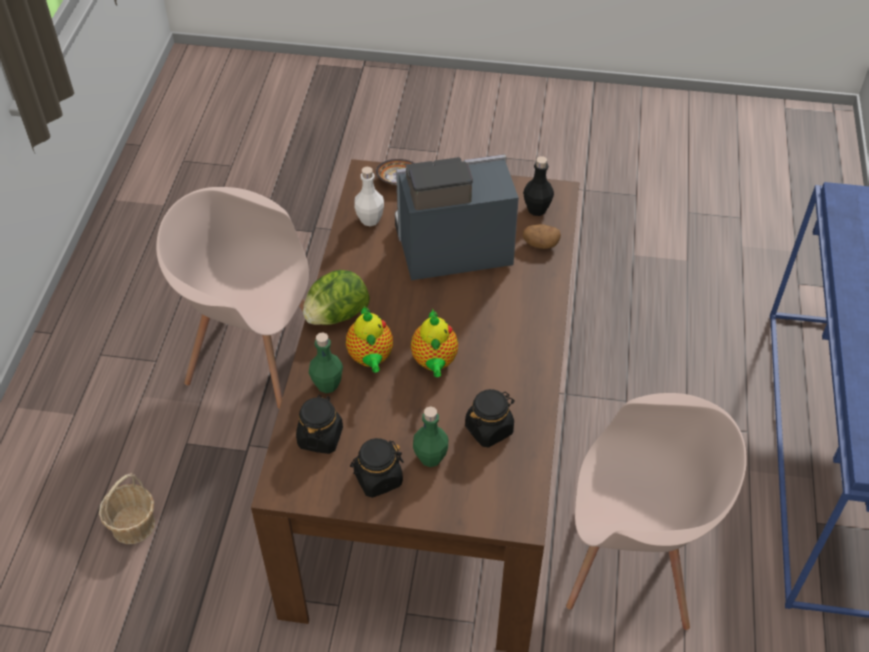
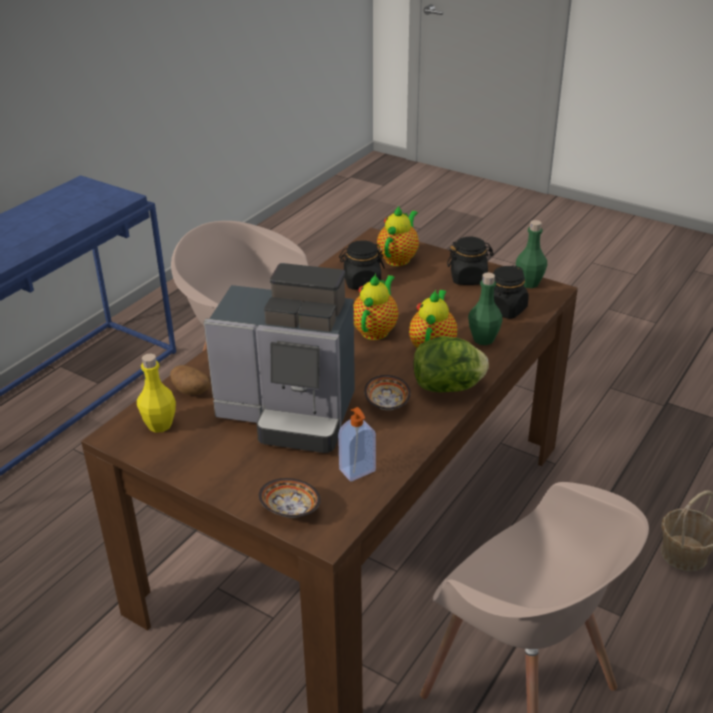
camera: 155 degrees left, 15 degrees down
(370, 219) = (358, 471): white bottle -> soap dispenser
(380, 281) = (386, 404): none -> bowl
(430, 458) = (420, 279): green bottle -> green bottle (529, 283)
(473, 488) = (399, 258): none -> teapot
(537, 209) = (159, 425): black bottle -> yellow bottle

